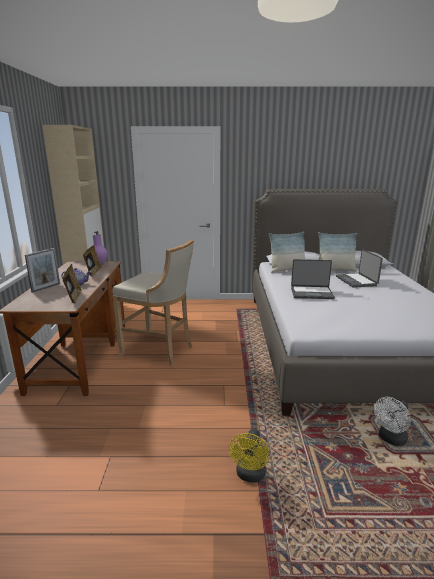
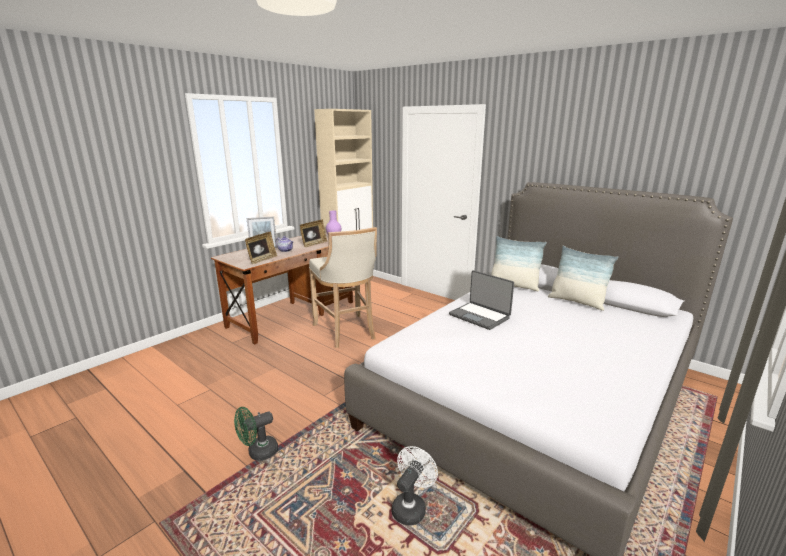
camera: 40 degrees right, 0 degrees up
(250, 475) = (258, 453): yellow fan -> green fan
(357, 281) = (573, 321): laptop -> none
(390, 439) = (411, 506): white fan -> white fan turned 120 degrees clockwise

